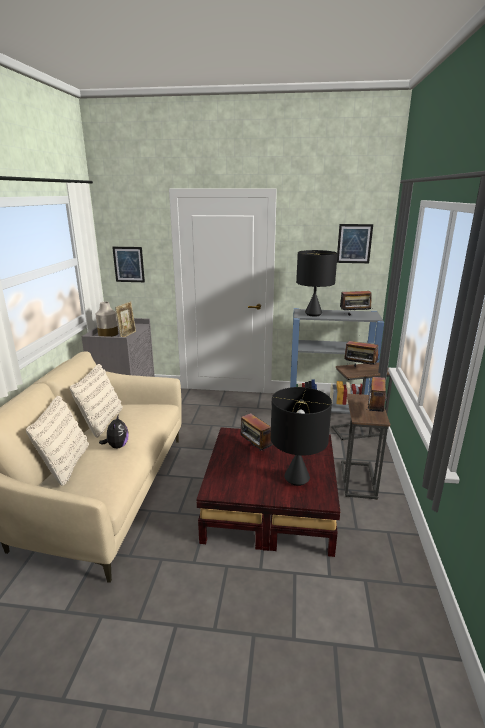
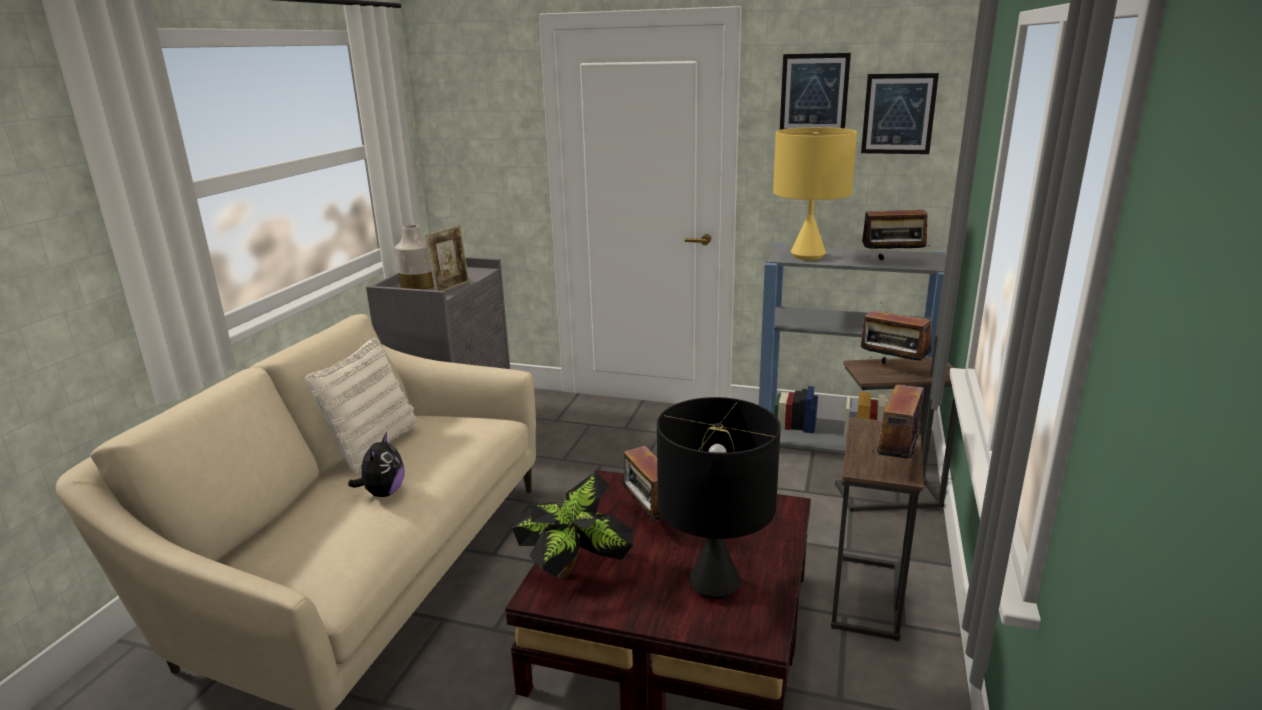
camera: 10 degrees right, 0 degrees up
(65, 465) = (283, 522): beige pillow -> none
(128, 264) = (469, 158): picture -> picture (814, 93)
(227, 479) = (577, 573): none -> potted plant
(313, 314) = (808, 256): black table lamp -> yellow table lamp

